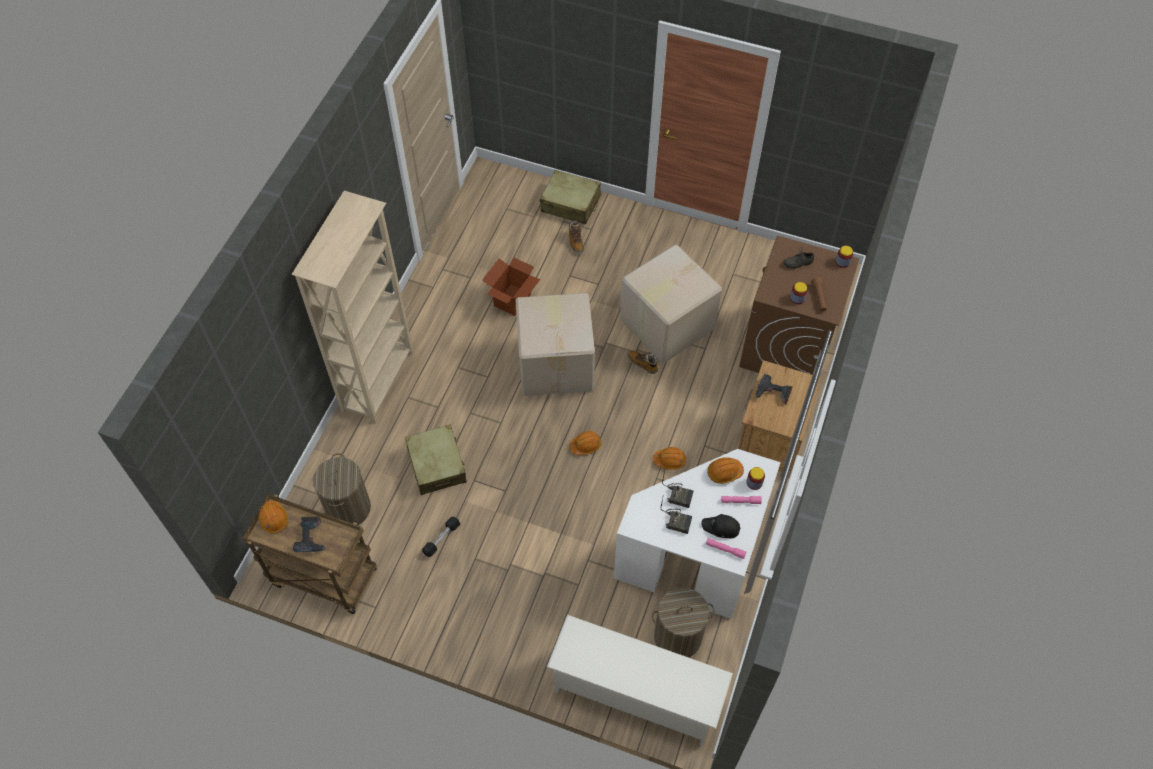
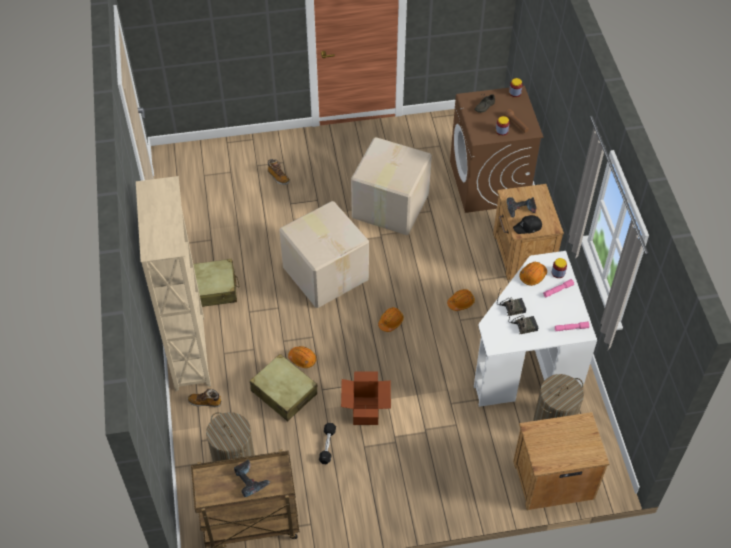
camera: 30 degrees left, 5 degrees down
(274, 519) = (208, 482): orange hard hat -> orange hard hat (302, 359)
(512, 300) = (257, 242): cardboard box -> cardboard box (365, 411)
(570, 204) = (253, 150): beige suitcase -> beige suitcase (212, 289)
(635, 693) = (552, 479): white shoe rack -> brown nightstand
(643, 364) = (392, 243): boot -> boot (205, 402)
(721, 528) = (557, 315): black cap -> black cap (528, 227)

